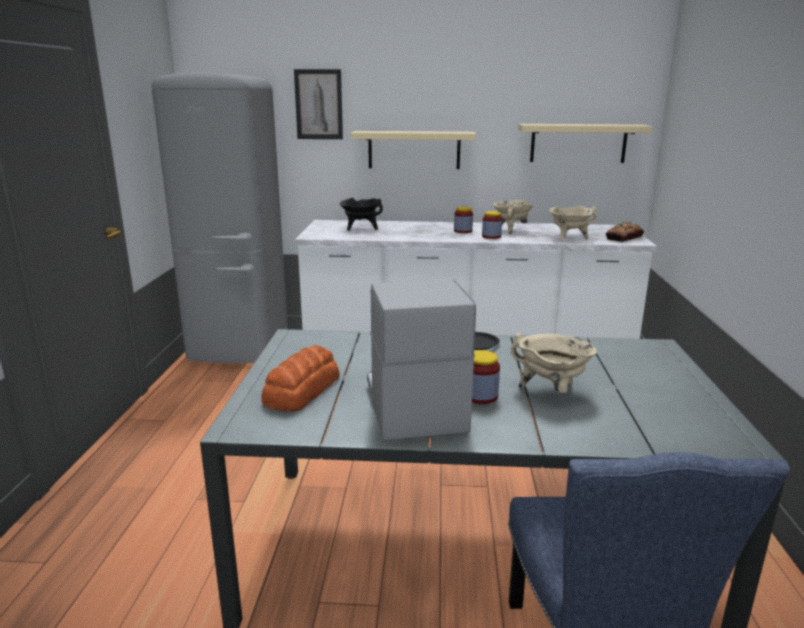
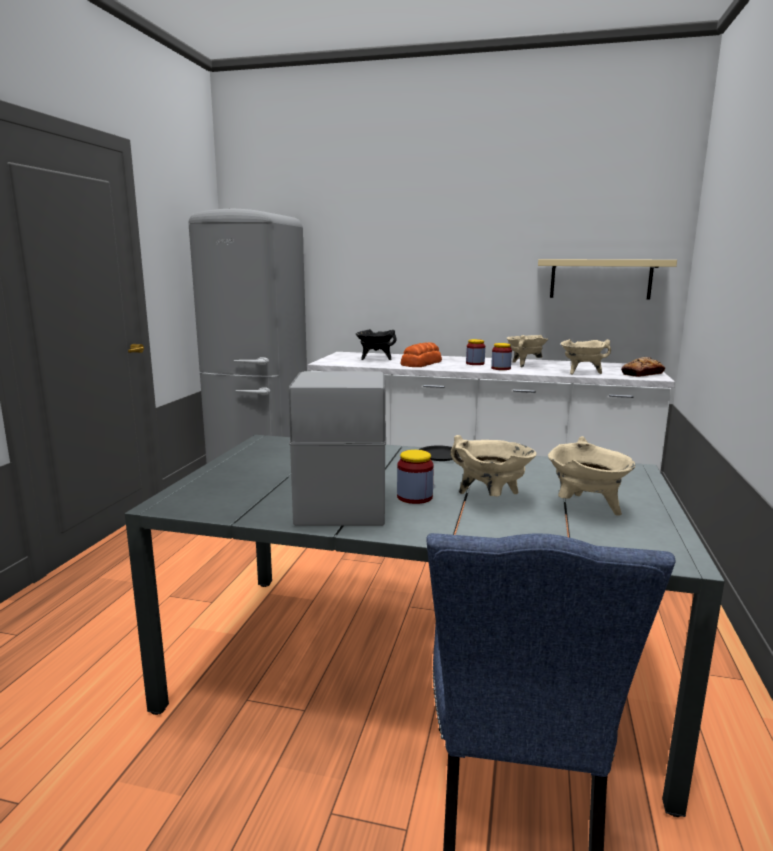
camera: 10 degrees right, 5 degrees down
(301, 390) = (243, 481): bread -> bread (420, 363)
(319, 104) = (344, 242): picture -> none
(414, 150) = (433, 285): beige shelf -> none
(639, 394) = (586, 508): none -> beige cooking pot

